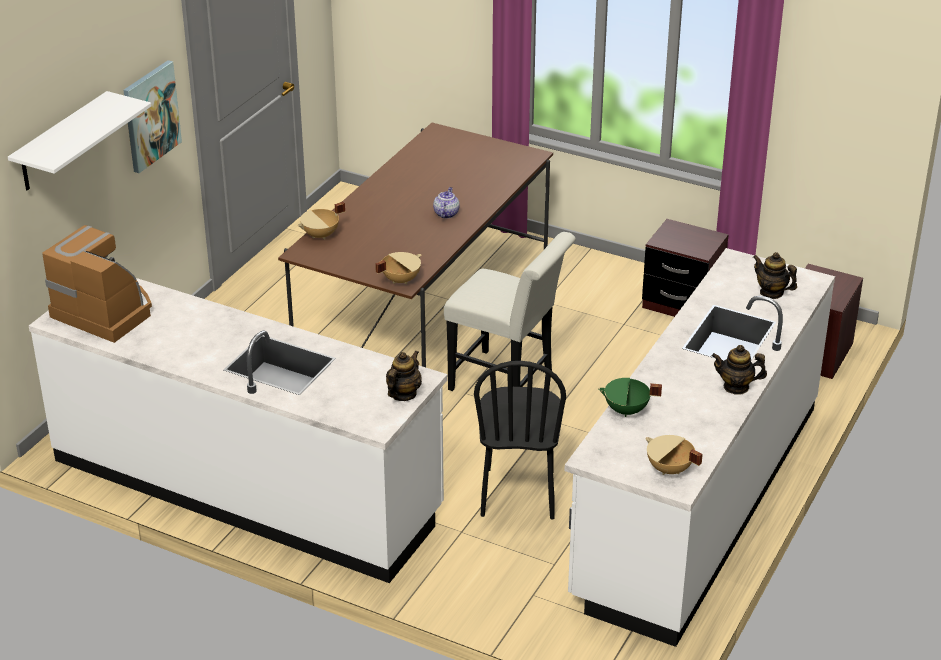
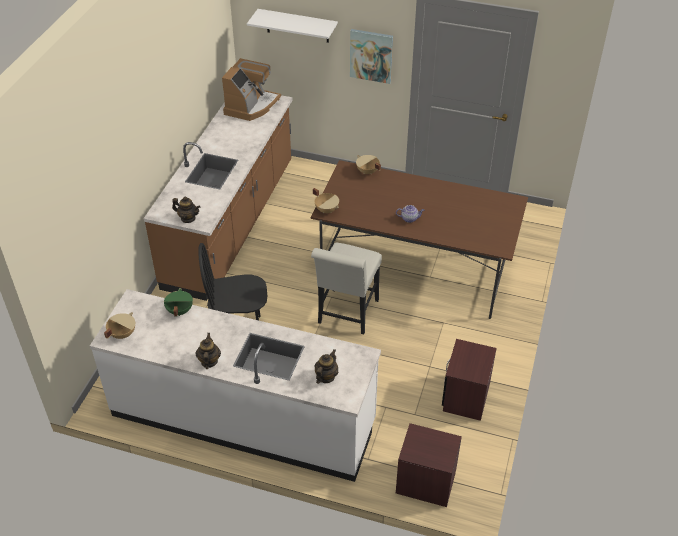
camera: 80 degrees right, 10 degrees up
(247, 486) = (231, 224): white counter -> brown counter

